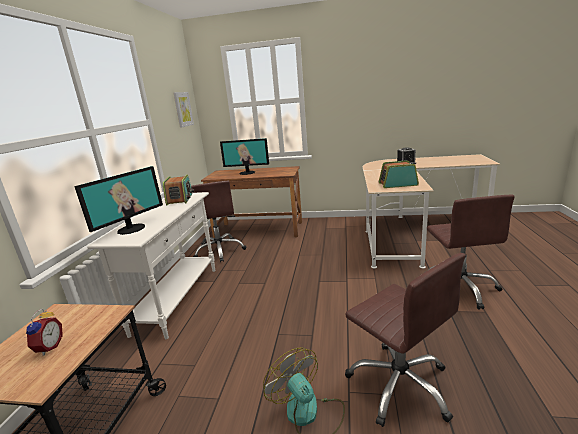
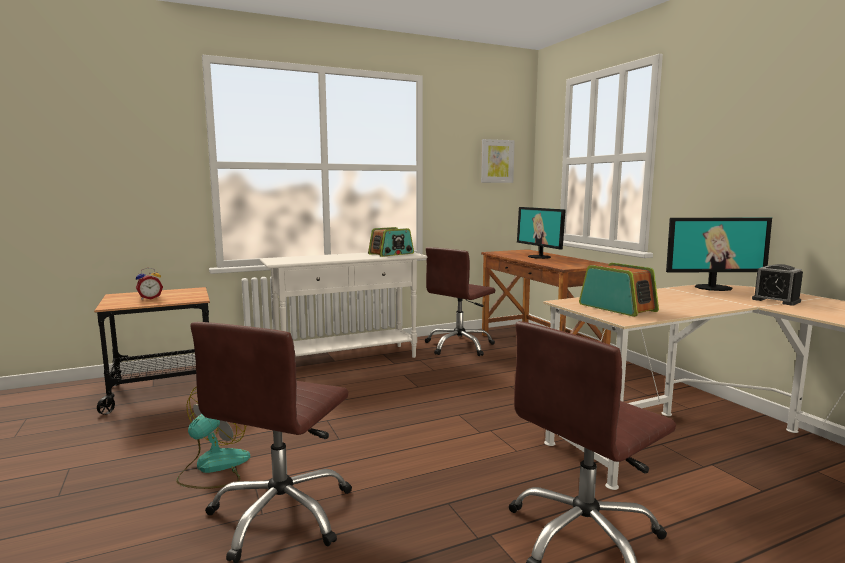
camera: 55 degrees right, 10 degrees down
(131, 229) = (300, 258): monitor -> monitor (713, 287)

